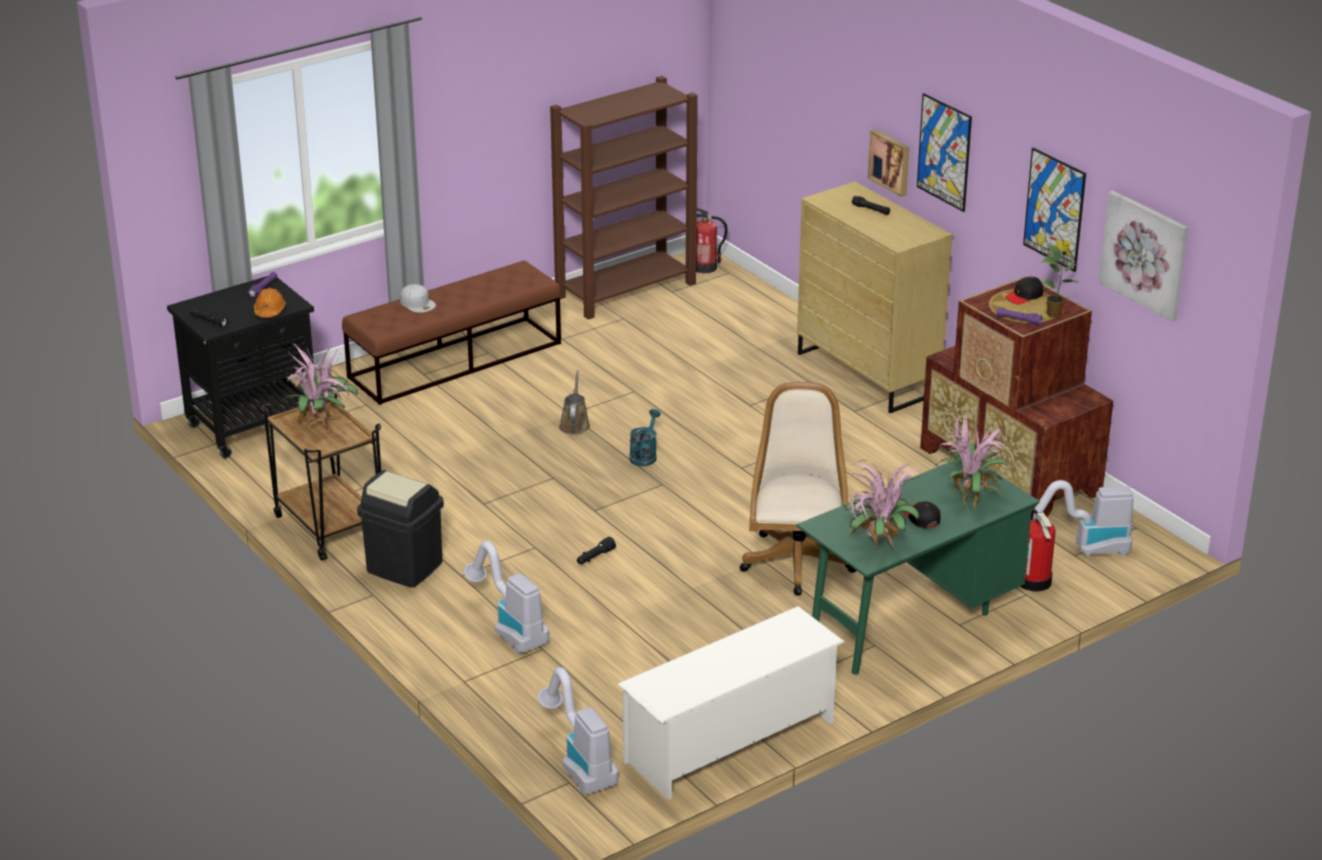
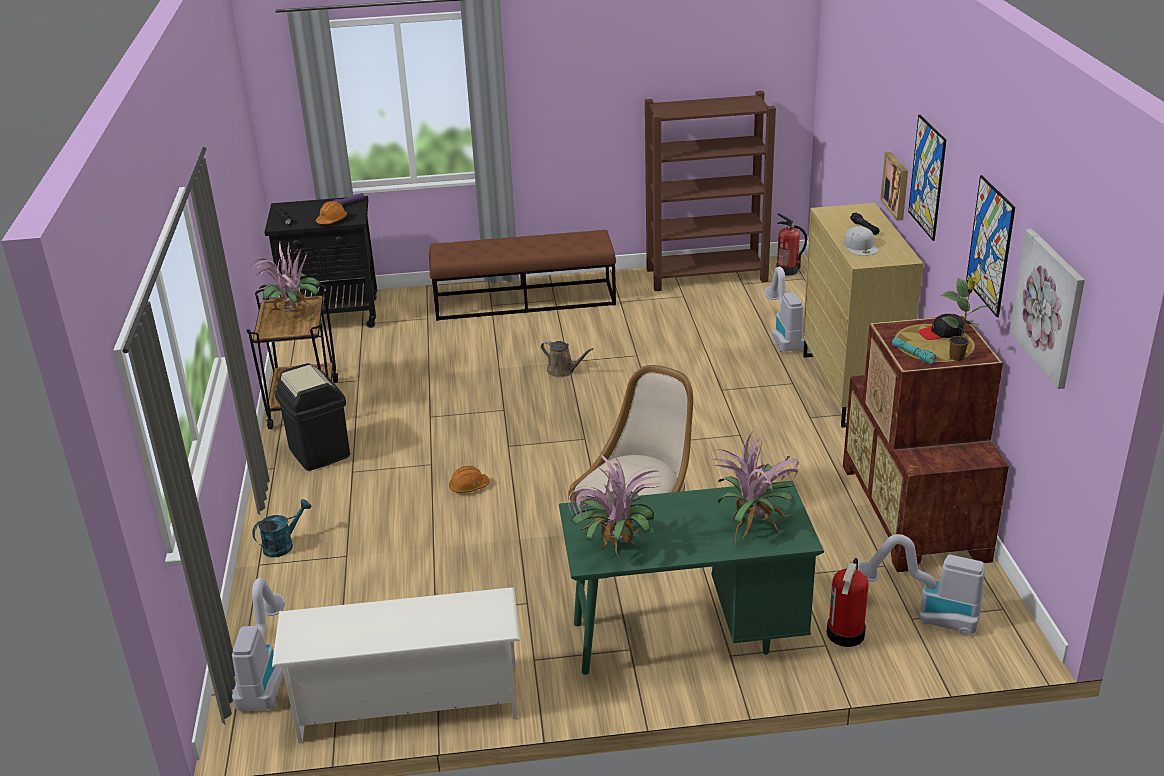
camera: 30 degrees right, 0 degrees up
(418, 303) = (492, 245): white cap -> white cap (860, 246)
(509, 628) = (340, 529): vacuum cleaner -> vacuum cleaner (783, 336)
(574, 424) = (563, 371): brown watering can -> brown watering can turned 90 degrees clockwise
(595, 557) = (468, 486): black flashlight -> orange hard hat
(644, 455) = (593, 410): turquoise watering can -> turquoise watering can (283, 545)
(921, 518) = (683, 533): black cap -> none
(1018, 320) = (913, 355): purple flashlight -> turquoise flashlight

